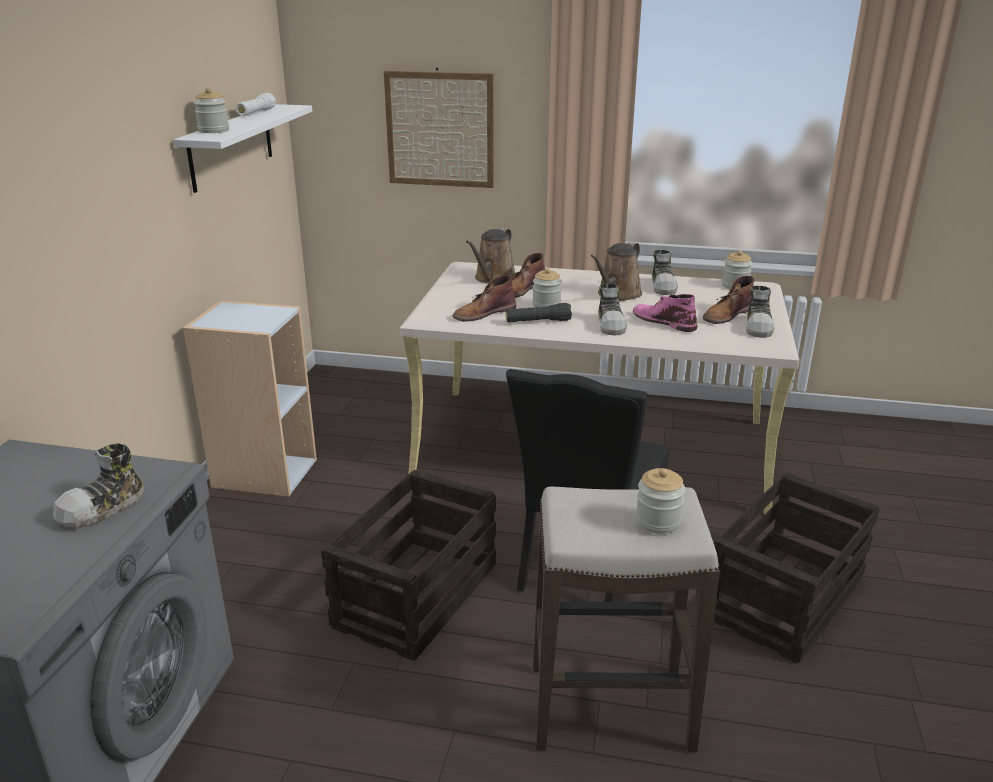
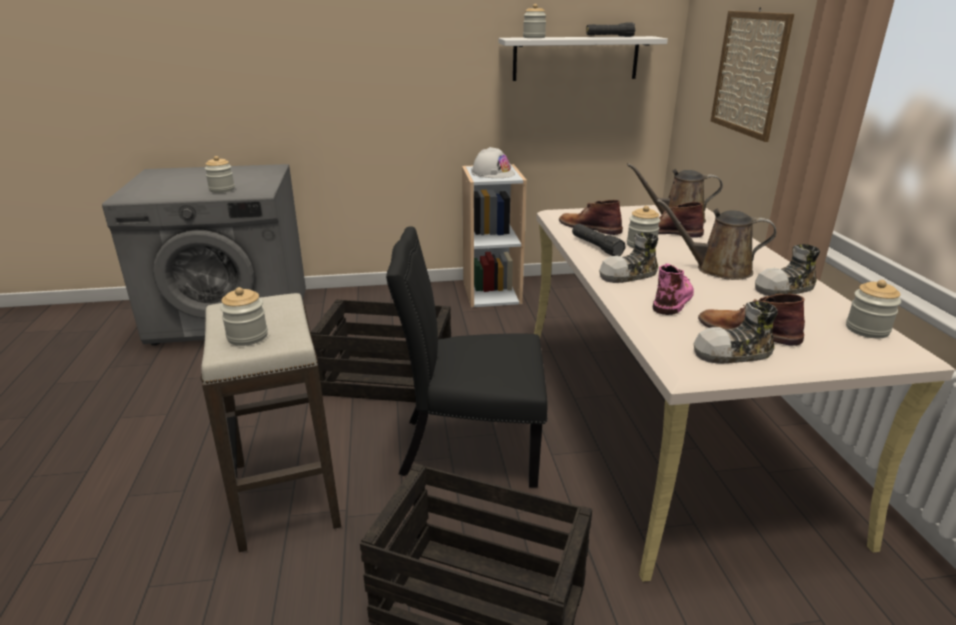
camera: 70 degrees right, 0 degrees up
(103, 508) = (222, 189): shoe -> jar
(247, 317) = (493, 173): none -> white hard hat
(256, 113) = (609, 36): white flashlight -> black flashlight

